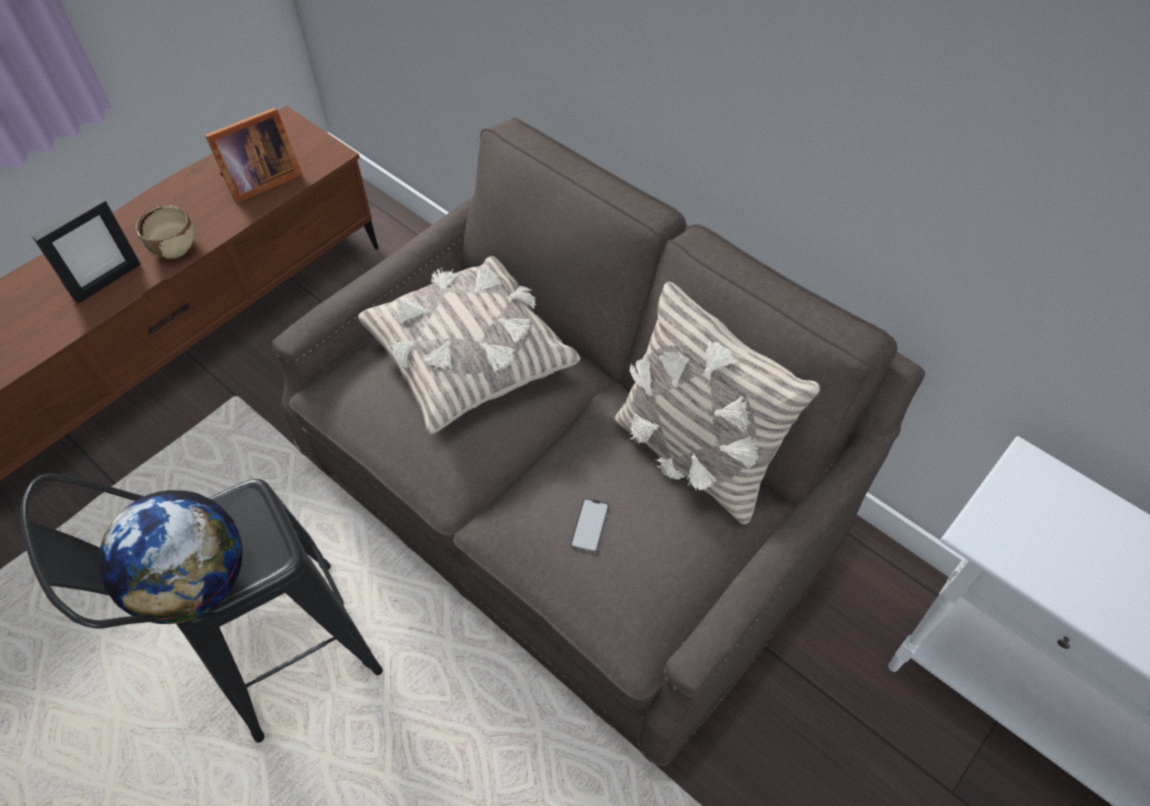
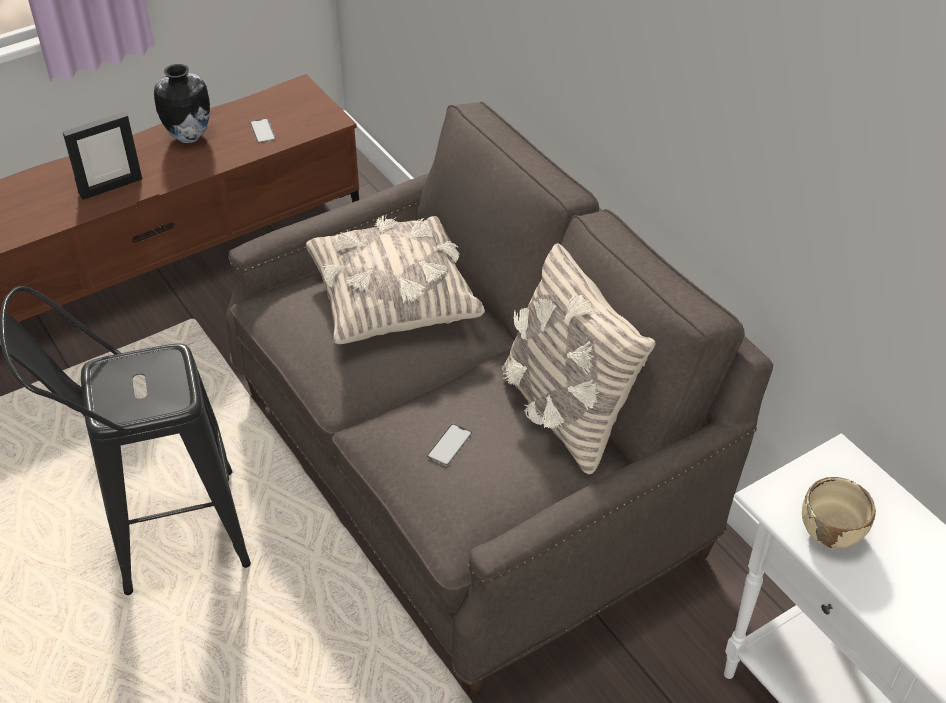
camera: 15 degrees right, 10 degrees down
(174, 247) = (174, 171): beige bowl -> beige bowl (831, 531)
(178, 203) = (188, 137): none -> vase
(194, 584) = (110, 406): globe -> none
(259, 181) = (262, 131): picture frame -> phone

